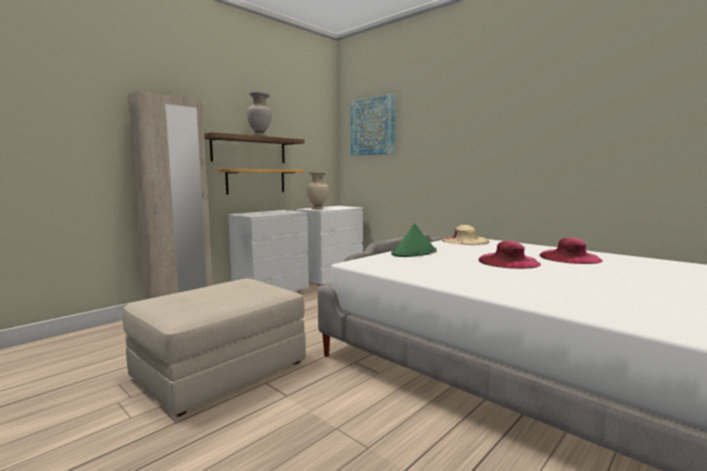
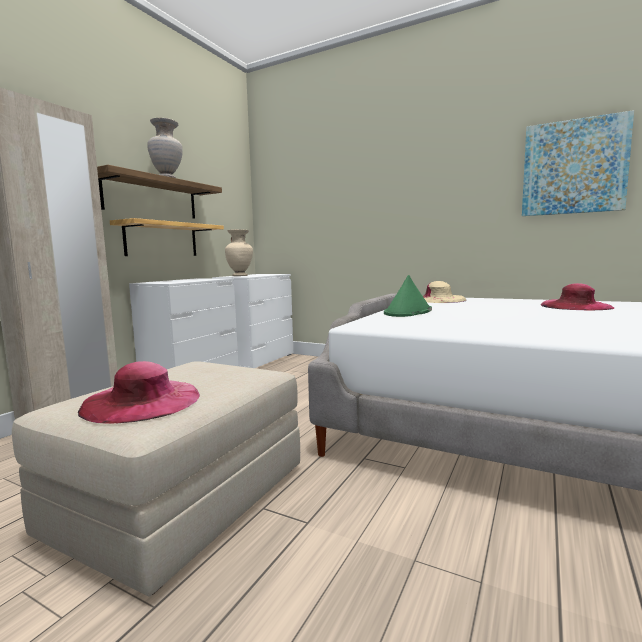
camera: 15 degrees left, 0 degrees up
(373, 126) = (299, 176): picture -> picture (573, 167)
(508, 261) = (527, 313): pink hat -> pink hat (142, 401)

